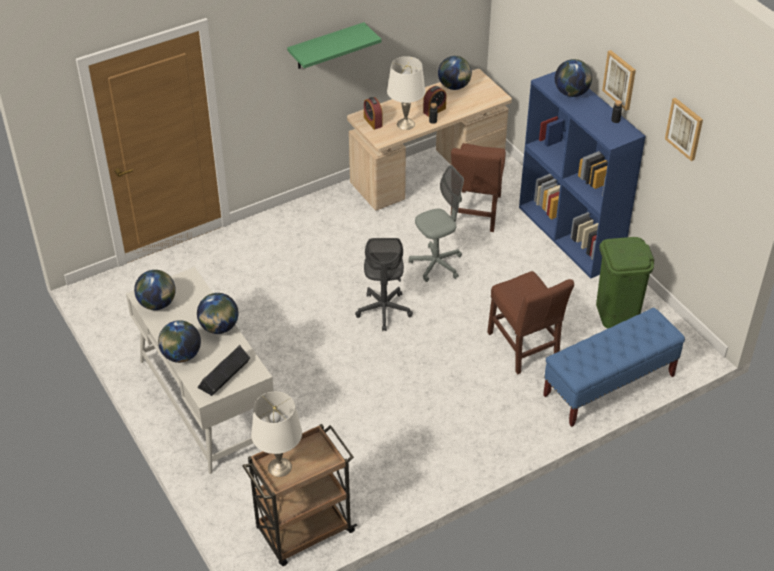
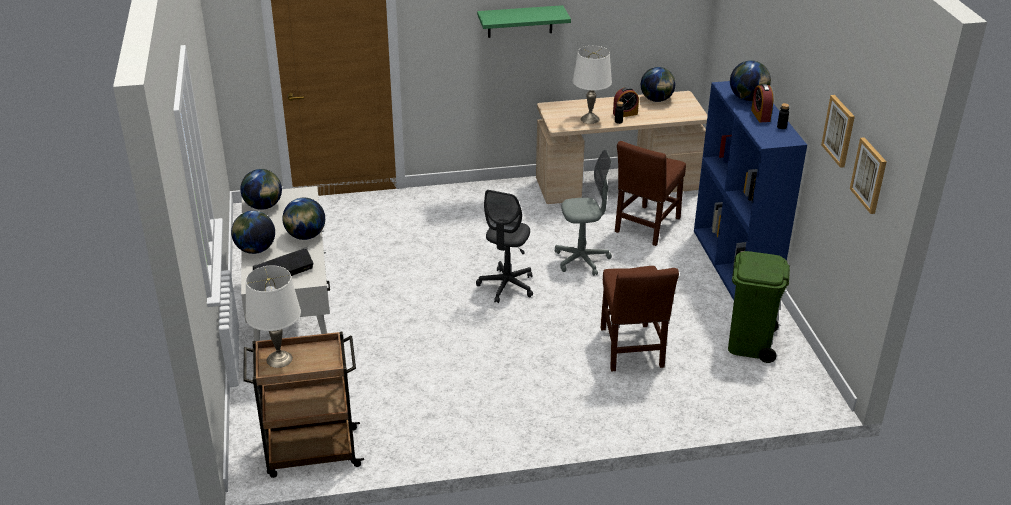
camera: 20 degrees right, 10 degrees down
(373, 122) = (559, 112): alarm clock -> alarm clock (760, 115)
(608, 386) = (705, 406): blue bench -> none
(620, 79) = (793, 83): picture -> picture (869, 175)

